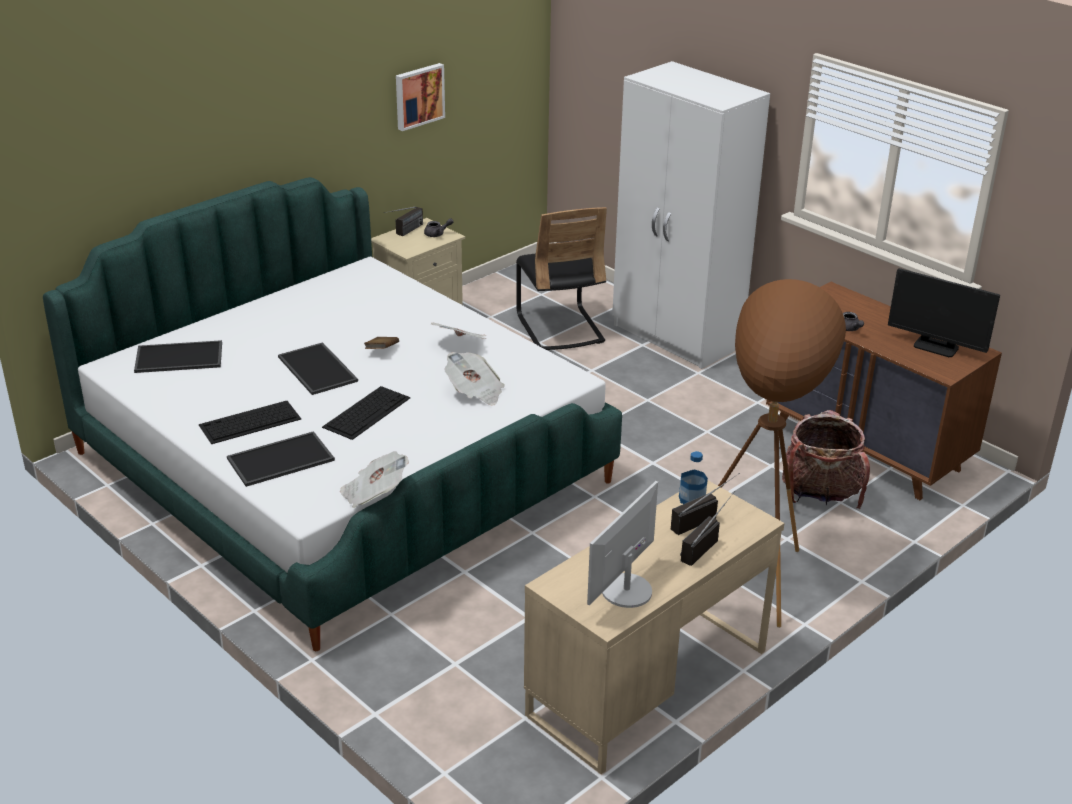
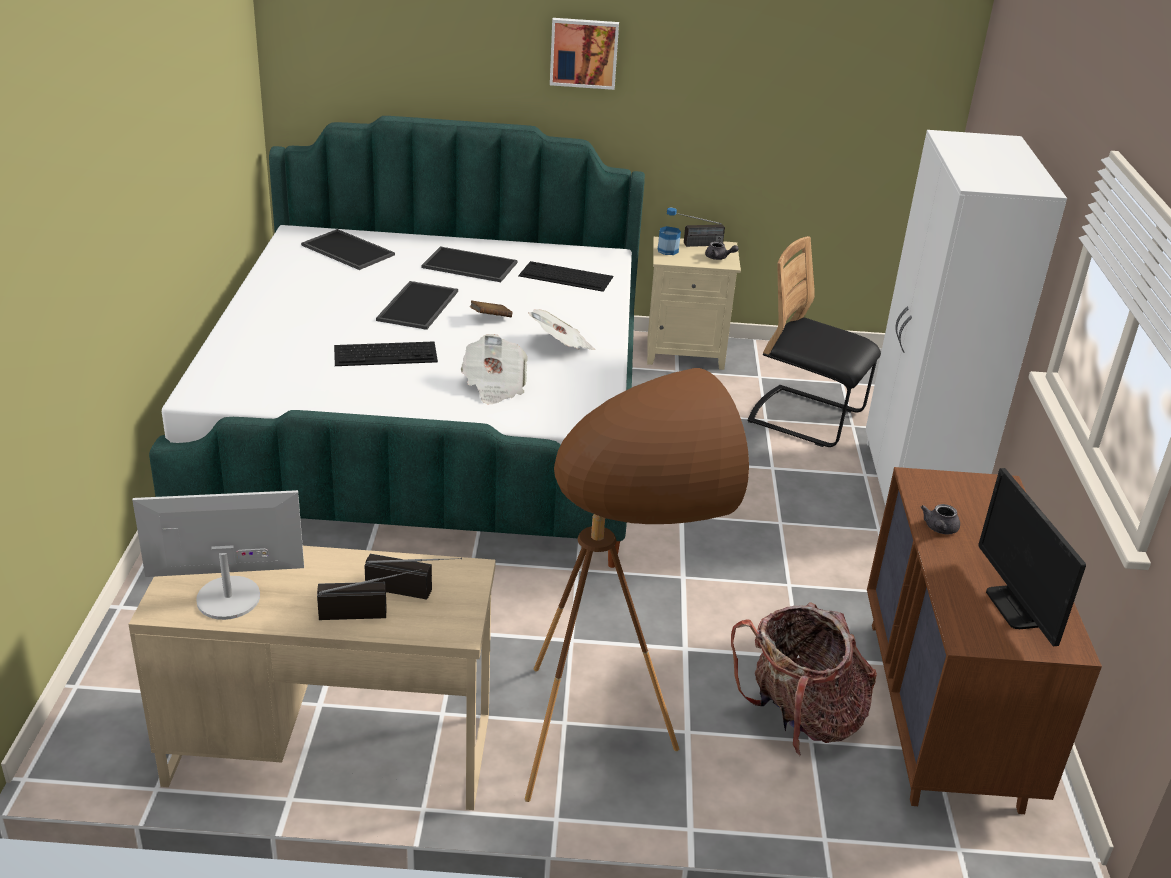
camera: 45 degrees right, 0 degrees up
(249, 422) = (297, 315): keyboard -> keyboard (565, 276)
(280, 460) = (260, 351): tray -> tray (468, 265)
(374, 494) = (264, 411): newspaper -> none
(418, 96) = (754, 99): picture -> picture (584, 52)
(559, 328) = (806, 418): black chair -> black chair turned 90 degrees clockwise
(691, 499) = (444, 569): bottle -> bottle (668, 250)

